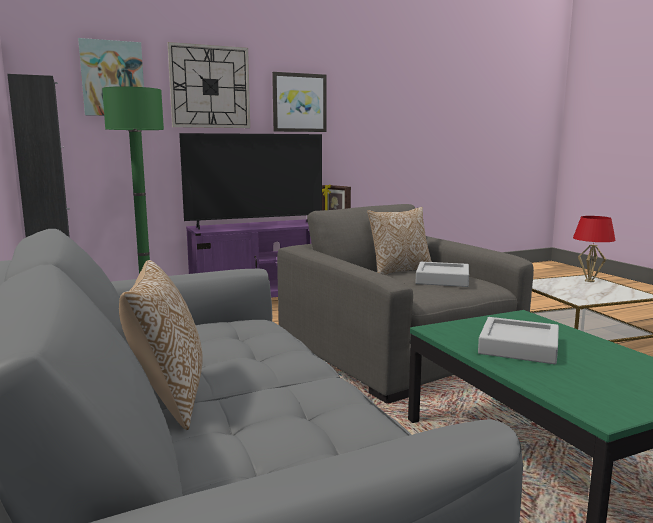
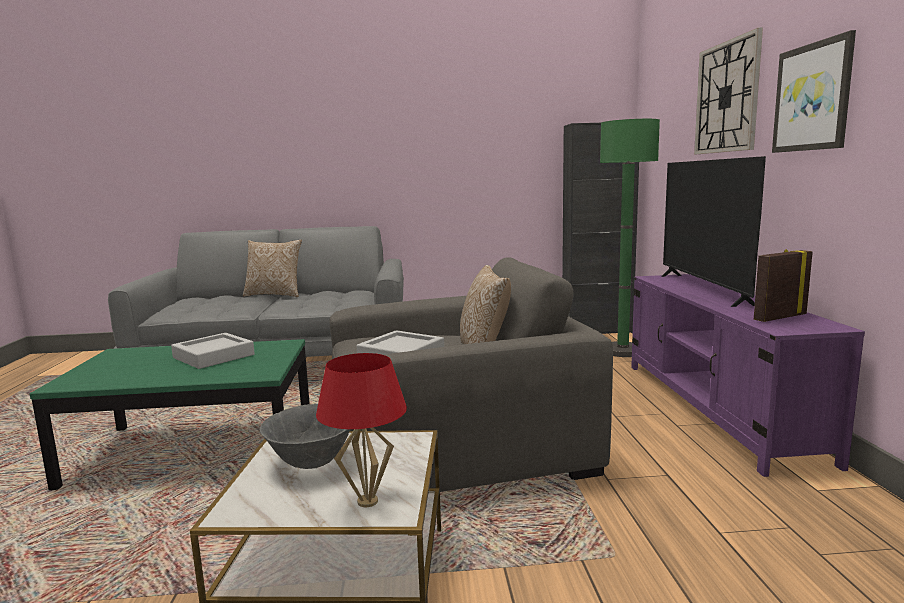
camera: 110 degrees right, 0 degrees up
(112, 78) = (672, 107): picture -> none
(585, 292) = (312, 463): none -> grey bowl

